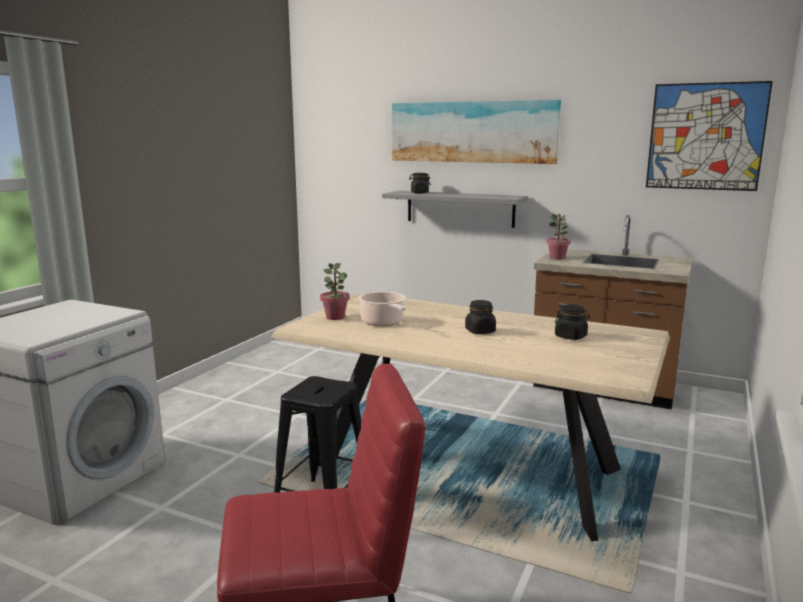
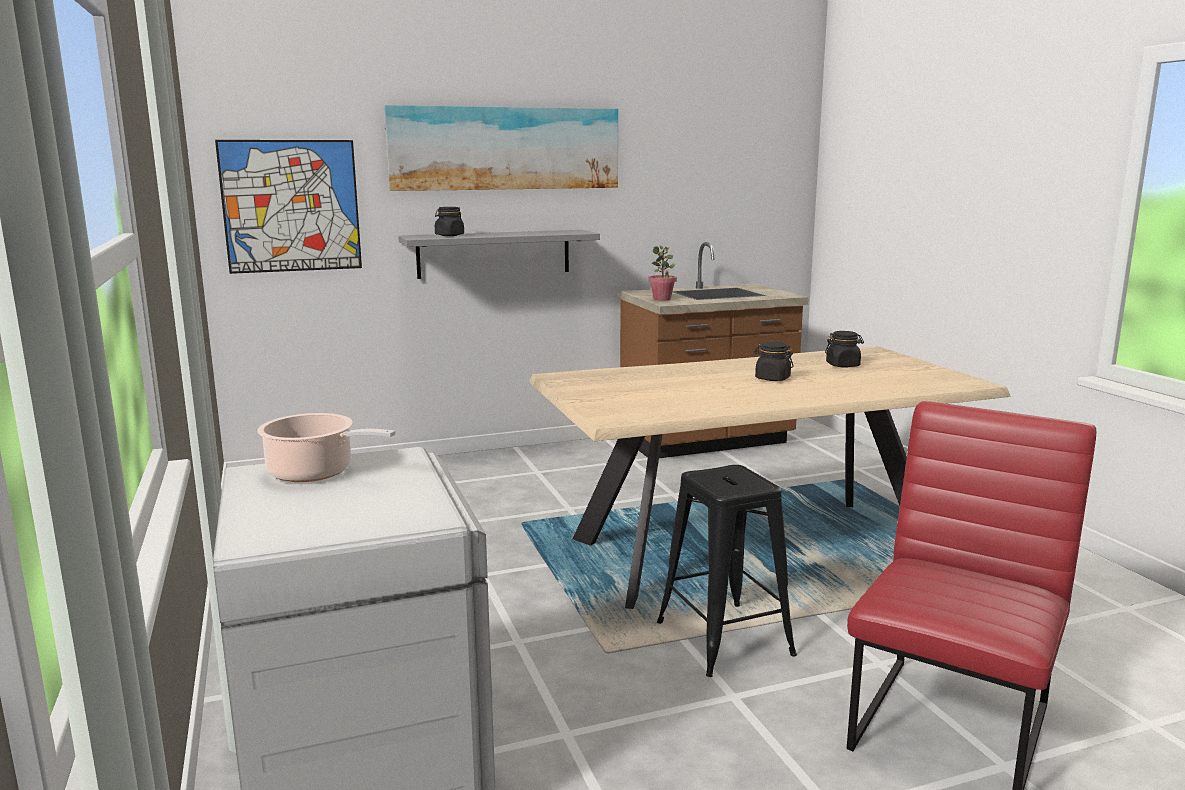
camera: 45 degrees left, 0 degrees up
(335, 317) = (608, 401): potted plant -> none
(383, 322) = (671, 393): cooking pot -> cooking pot (315, 472)
(705, 137) = (758, 153): picture -> picture (291, 206)

